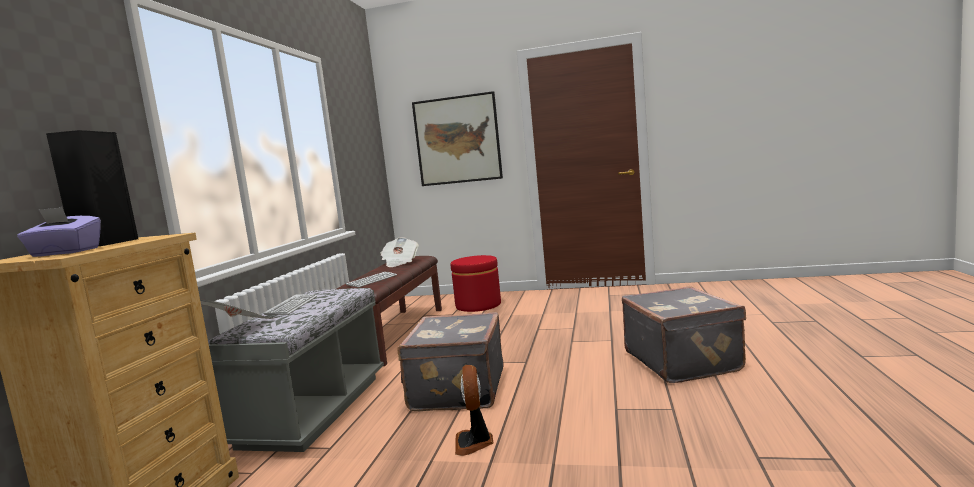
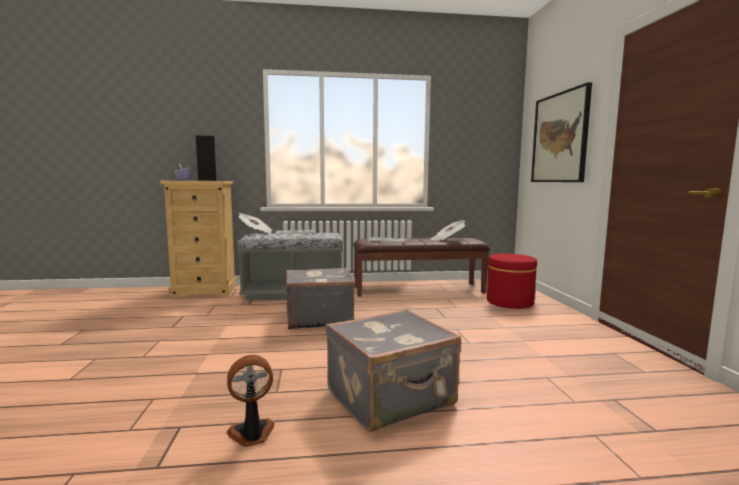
camera: 70 degrees right, 0 degrees up
(474, 442) = (243, 331): fan -> fan (252, 434)

